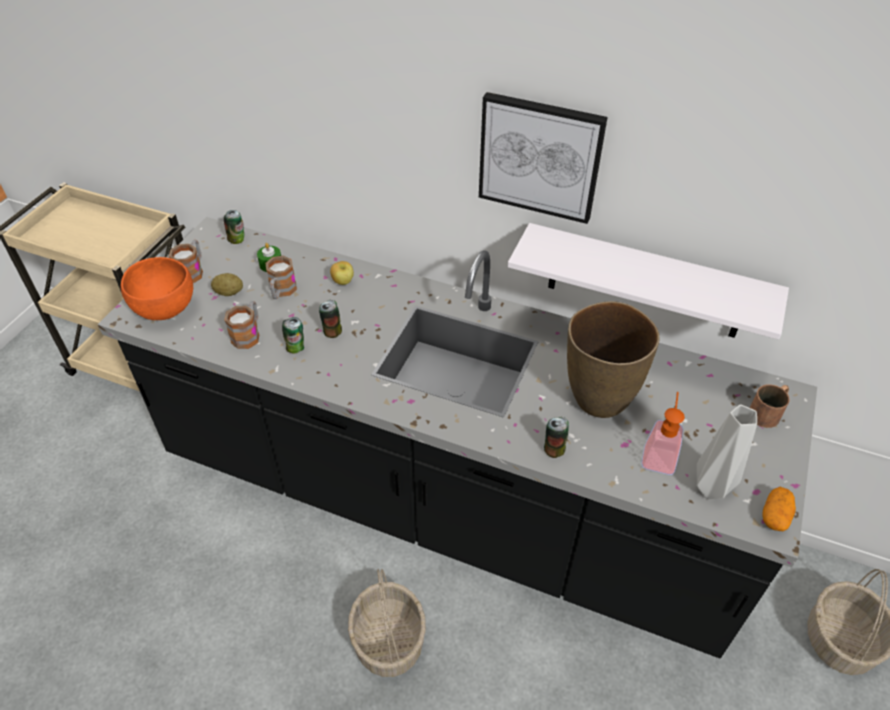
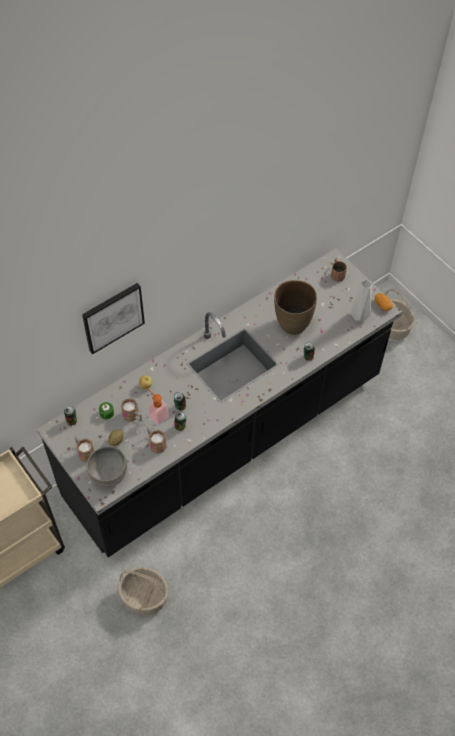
camera: 60 degrees left, 10 degrees up
(165, 310) = (108, 475): orange bowl -> grey bowl
(389, 641) = (287, 500): basket -> basket (145, 596)
(540, 157) = (213, 258): picture -> picture (112, 317)
(646, 282) = (263, 267): white shelf -> none
(659, 454) = (333, 322): soap dispenser -> soap dispenser (156, 414)

